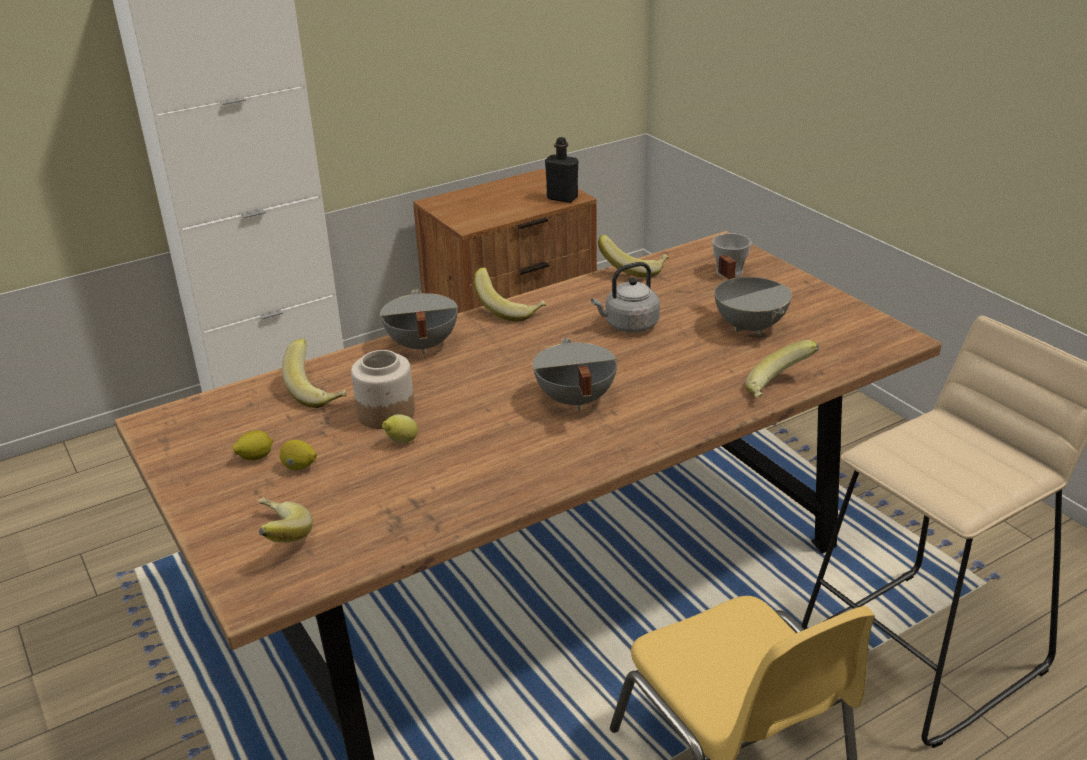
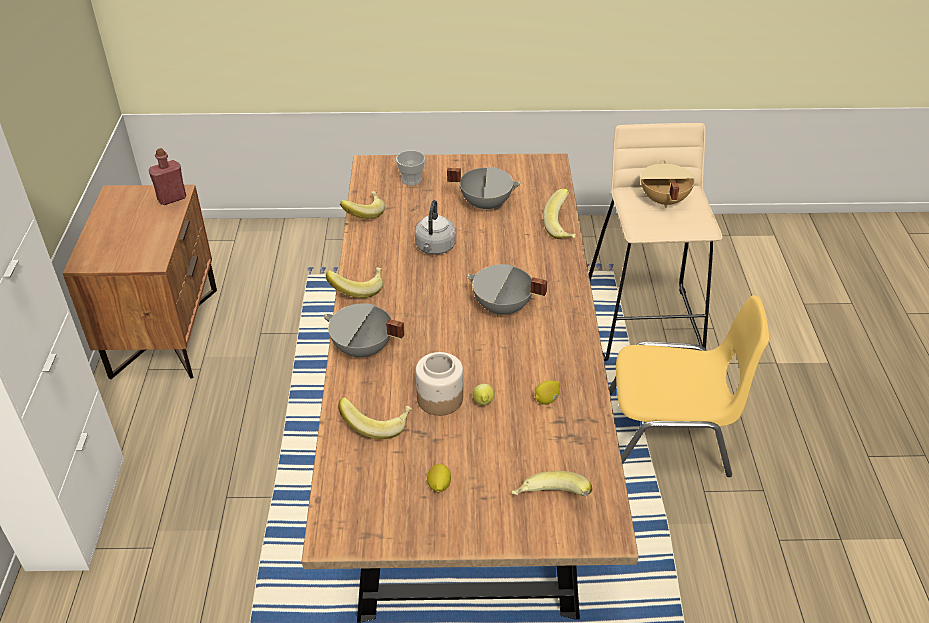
camera: 60 degrees left, 10 degrees up
(299, 467) = (472, 465): lemon -> lemon (547, 399)
(562, 198) = (172, 198): black bottle -> red bottle
(964, 450) = (662, 200): none -> beige cooking pot

